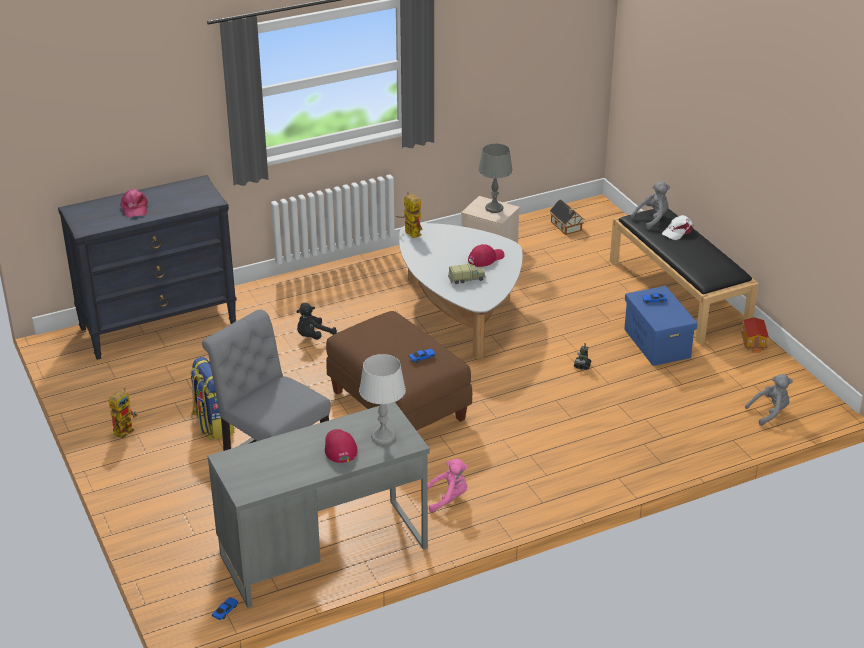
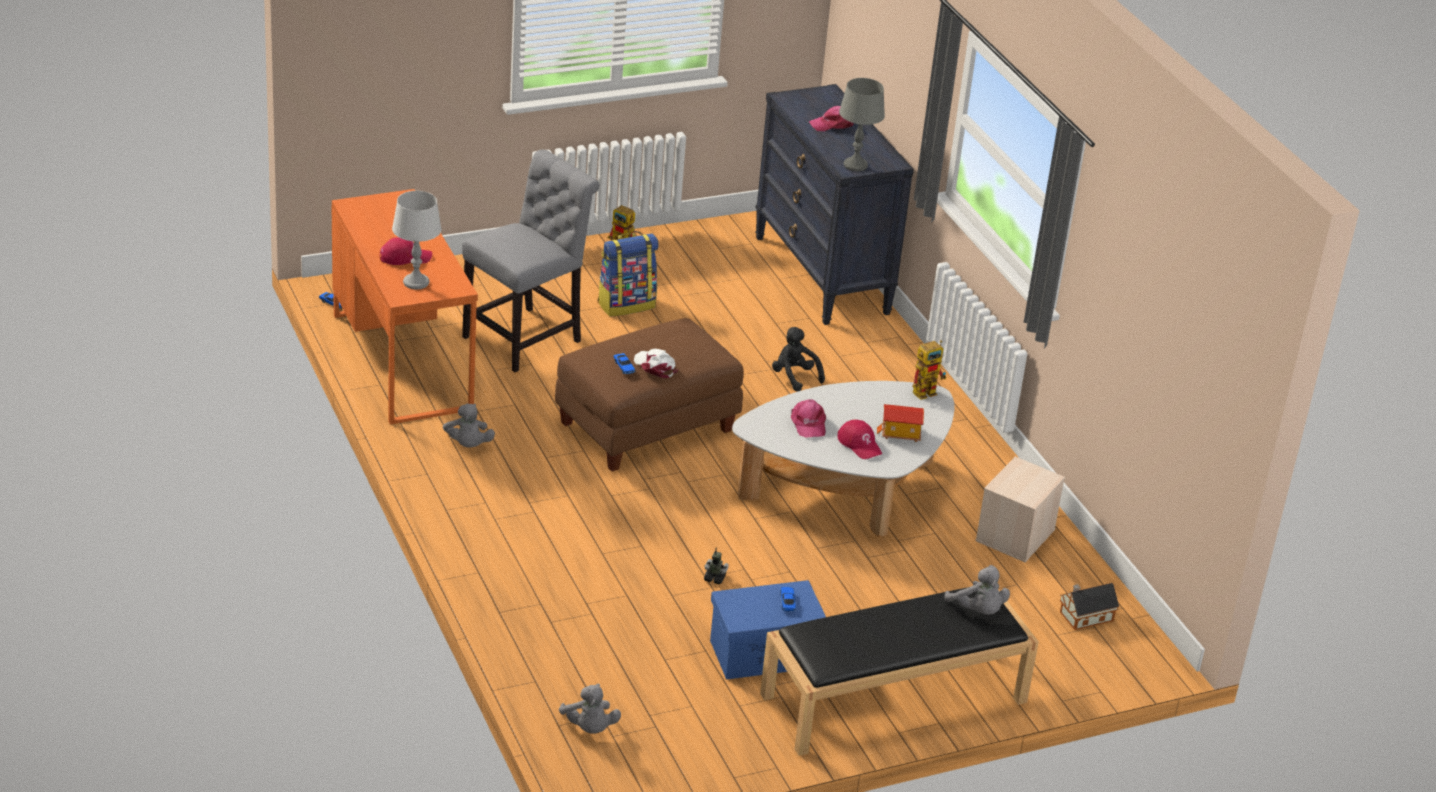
camera: 90 degrees right, 0 degrees up
(323, 551) = (402, 361): grey desk -> orange desk
(448, 498) = (468, 445): pink plush toy -> grey plush toy
(467, 279) = (808, 424): toy truck -> pink cap
(494, 208) = (1027, 486): grey table lamp -> grey table lamp (855, 165)
(678, 231) = (940, 629): white cap -> white cap (655, 366)
(754, 343) = (759, 749): toy house -> toy house (900, 434)

